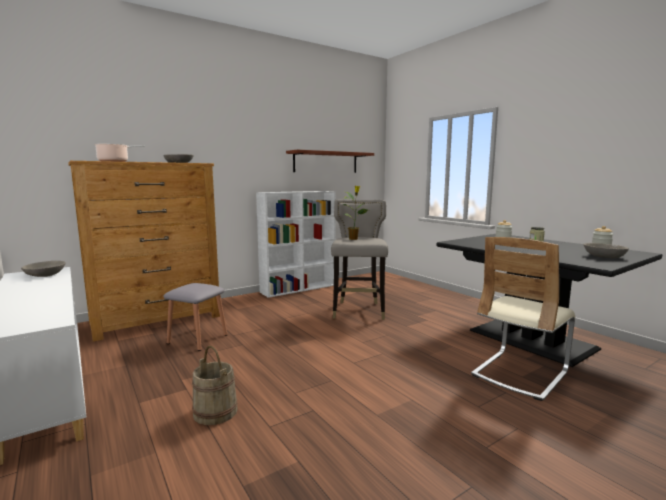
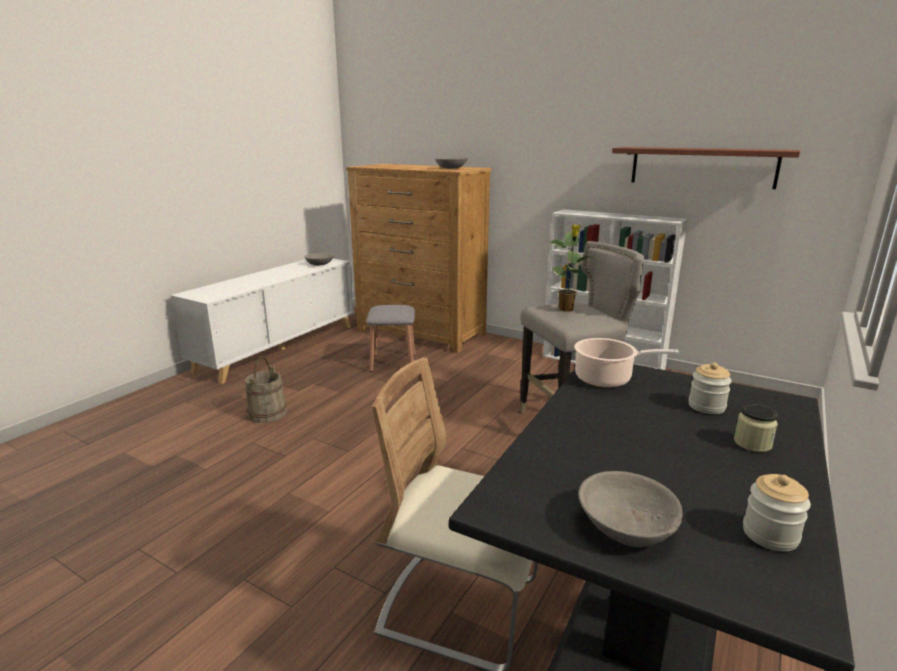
camera: 65 degrees right, 10 degrees up
(115, 161) = (389, 166): cooking pot -> cooking pot (607, 379)

